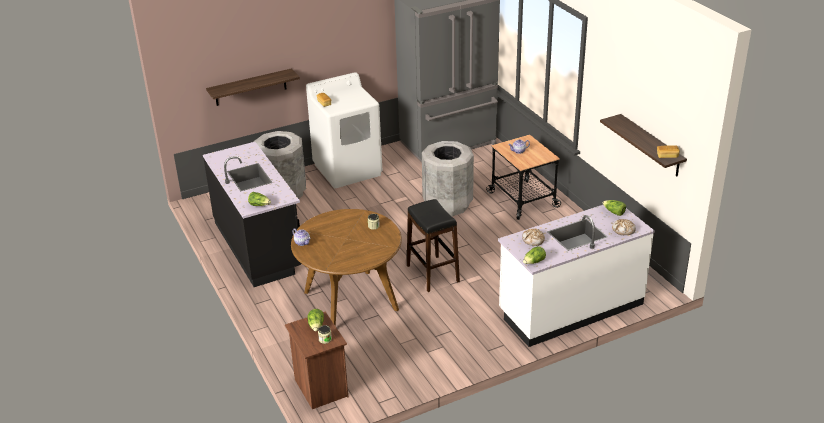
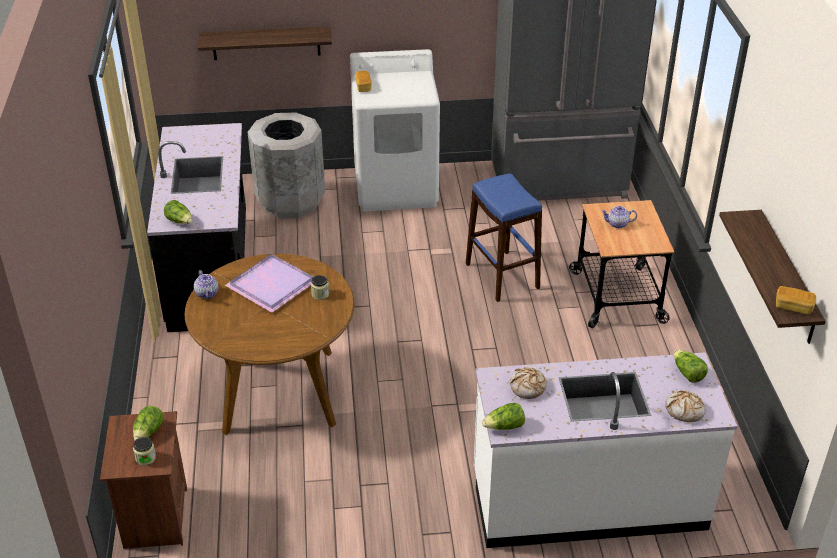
camera: 20 degrees right, 5 degrees up
(338, 228) = (270, 285): none -> purple tray
(433, 273) = (417, 381): black stool -> none
(448, 204) = (502, 276): grey trash can -> blue stool

